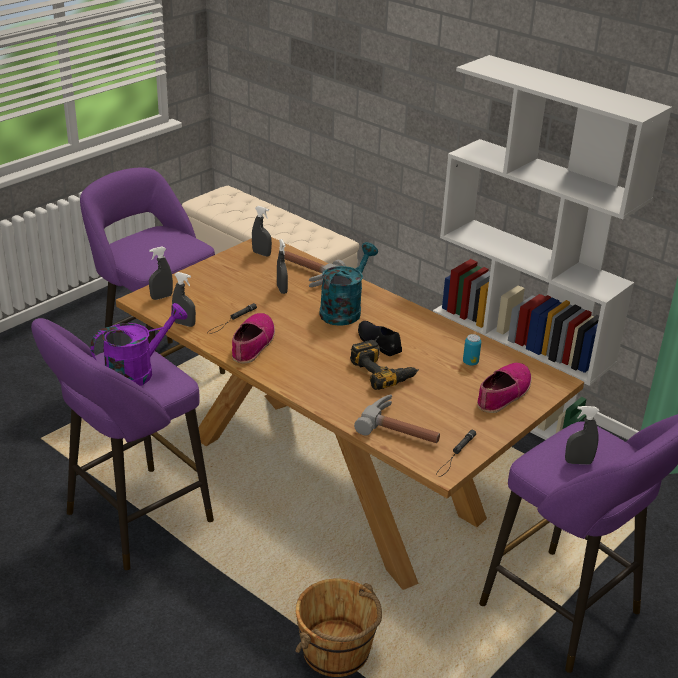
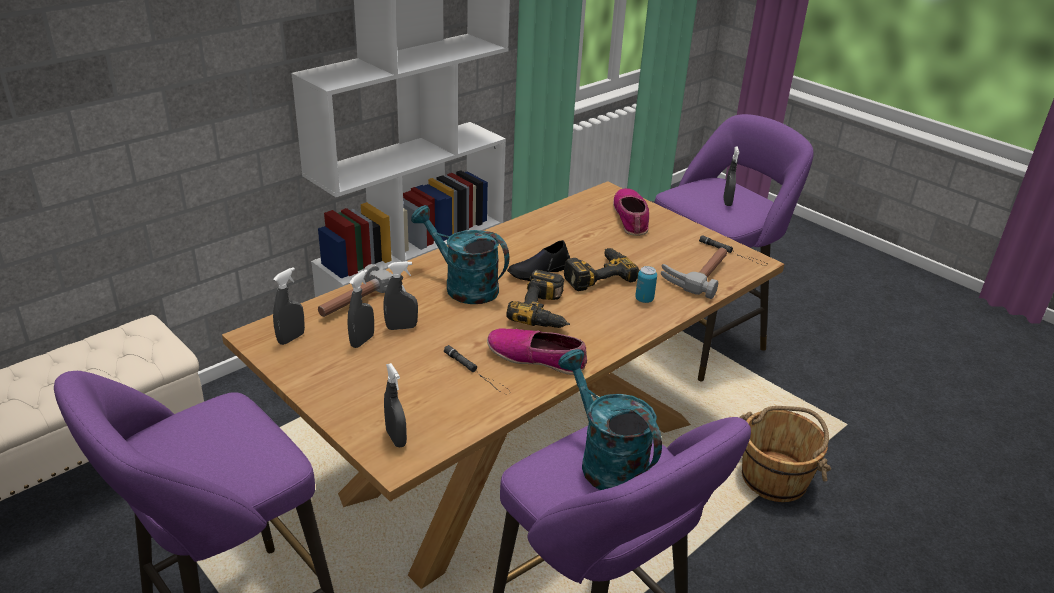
camera: 85 degrees left, 0 degrees up
(137, 372) = (605, 461): purple watering can -> turquoise watering can
(184, 324) = (480, 415): grey spray bottle -> grey spray bottle (362, 341)
(317, 347) = (546, 311): none -> power drill
(470, 362) = (578, 226): can -> can (644, 299)
(503, 393) = (631, 218): shoe -> shoe turned 45 degrees clockwise

